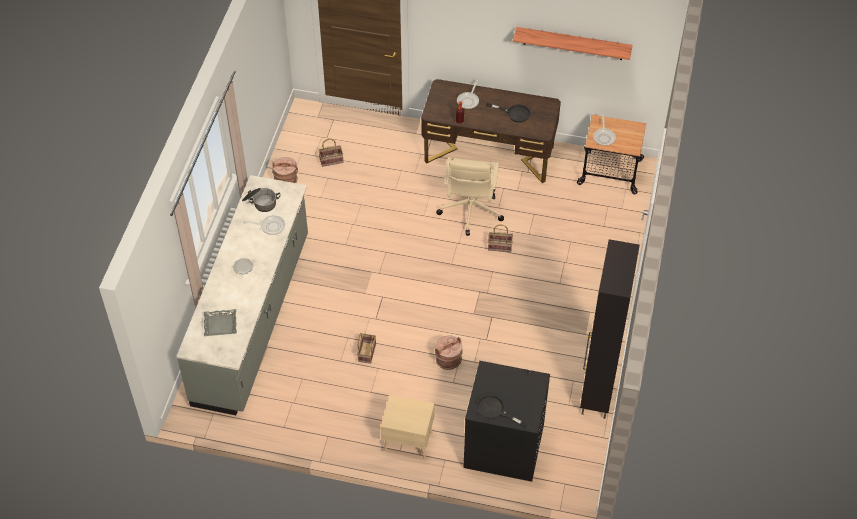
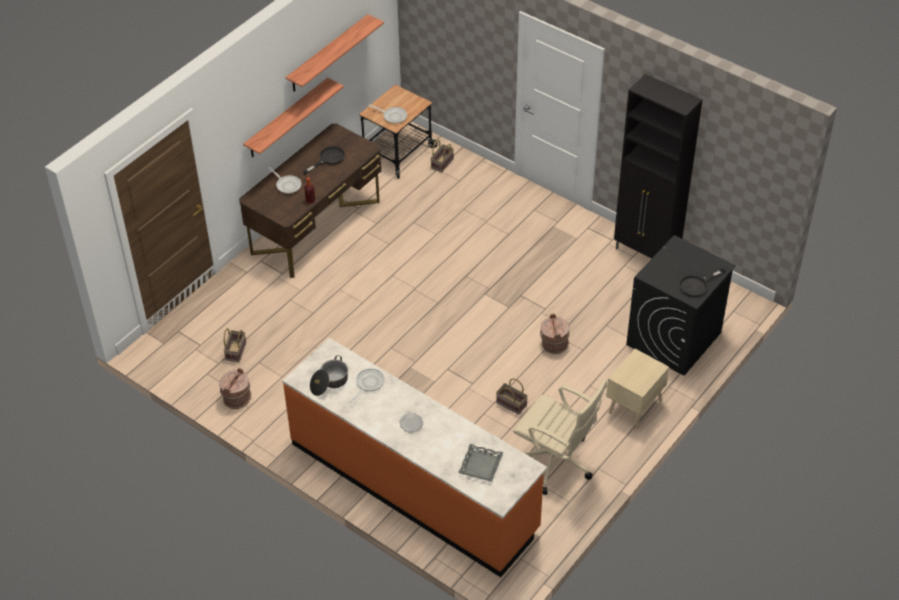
camera: 65 degrees left, 5 degrees down
(253, 319) = (414, 486): grey counter -> orange counter
(470, 211) = (380, 266): beige office chair -> beige office chair (555, 462)
(500, 246) = (438, 259): basket -> basket (442, 163)
(510, 60) = (287, 119): none -> shelf

